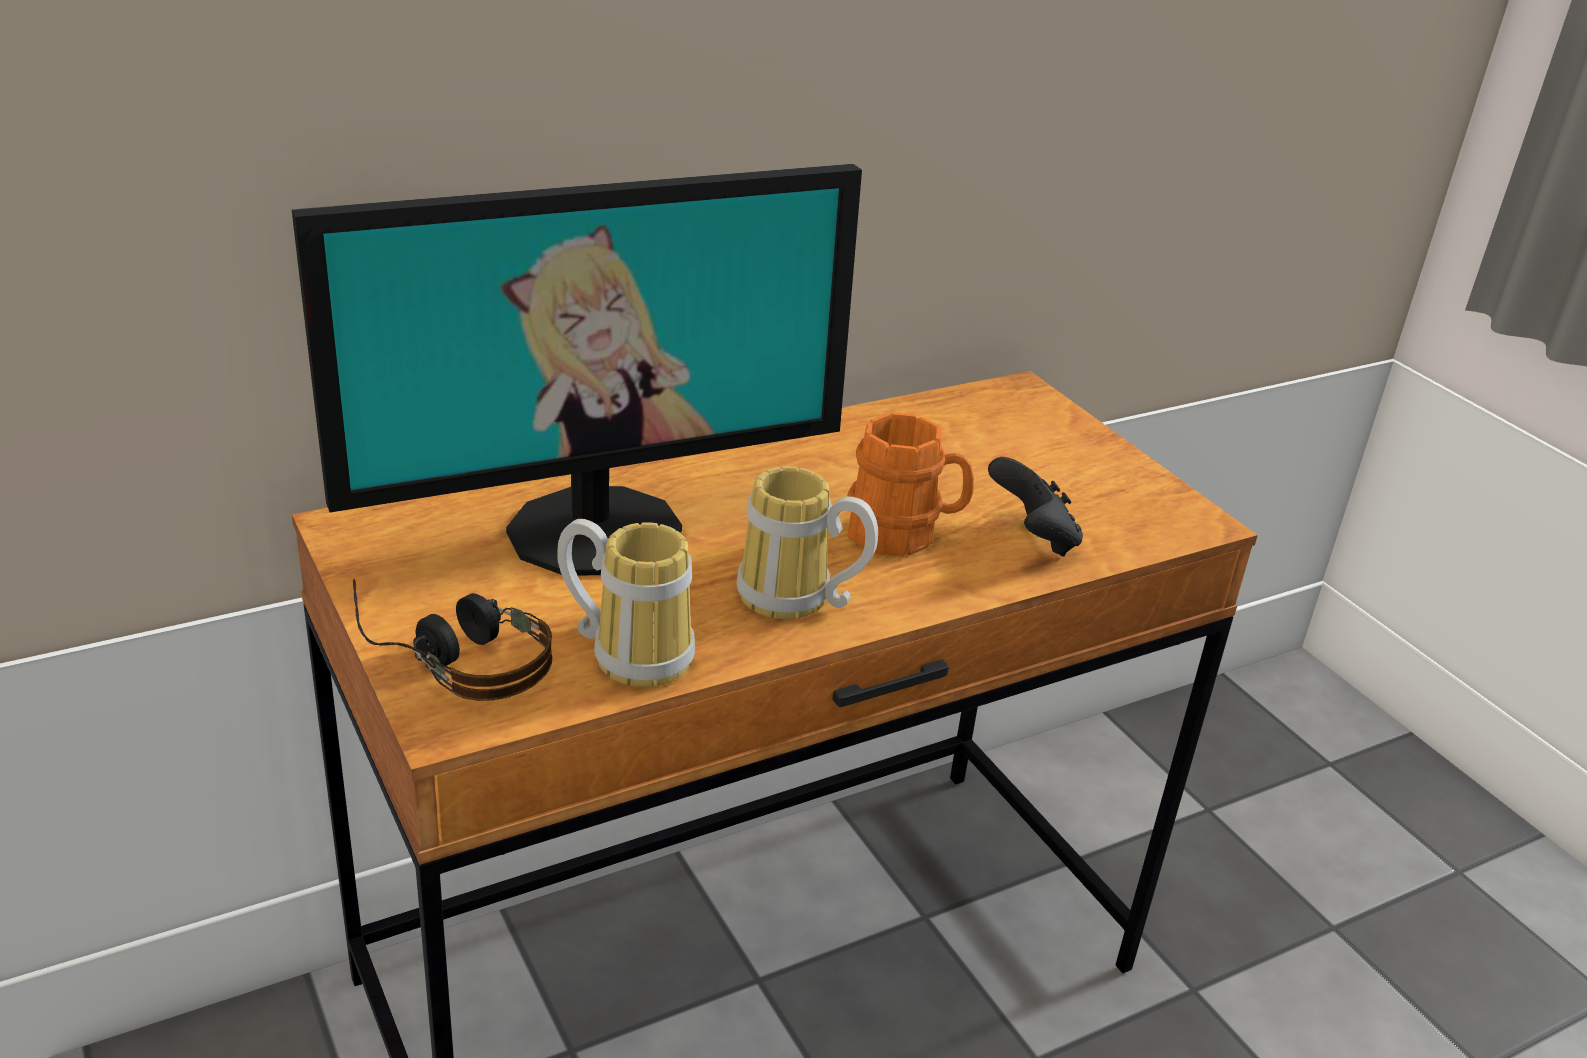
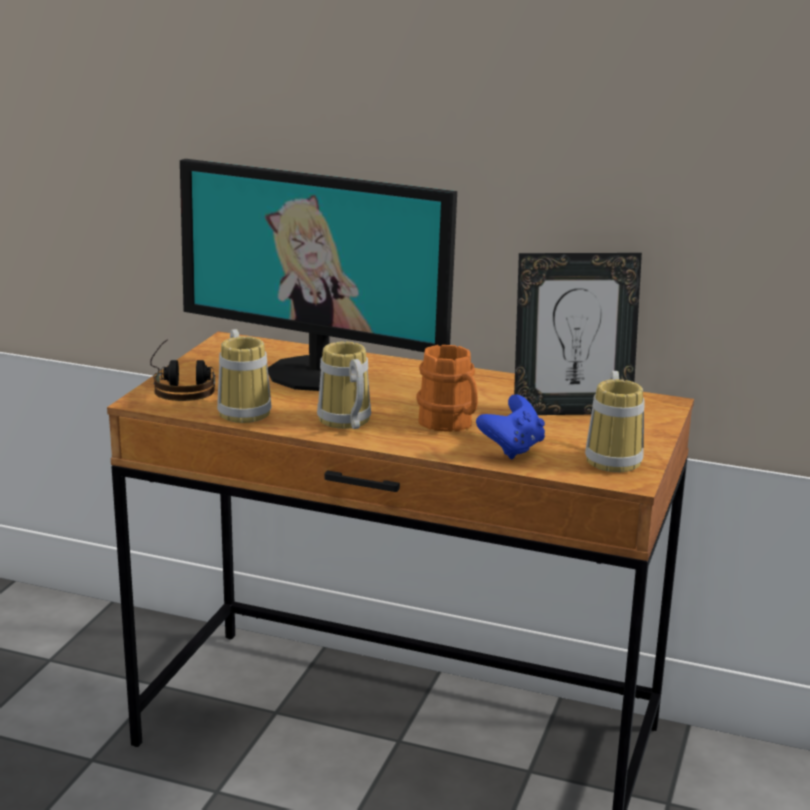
camera: 50 degrees right, 10 degrees down
(970, 446) = (571, 410): none -> picture frame
(1032, 539) = (512, 449): black game controller -> blue game controller
(1134, 496) = (615, 458): none -> mug

